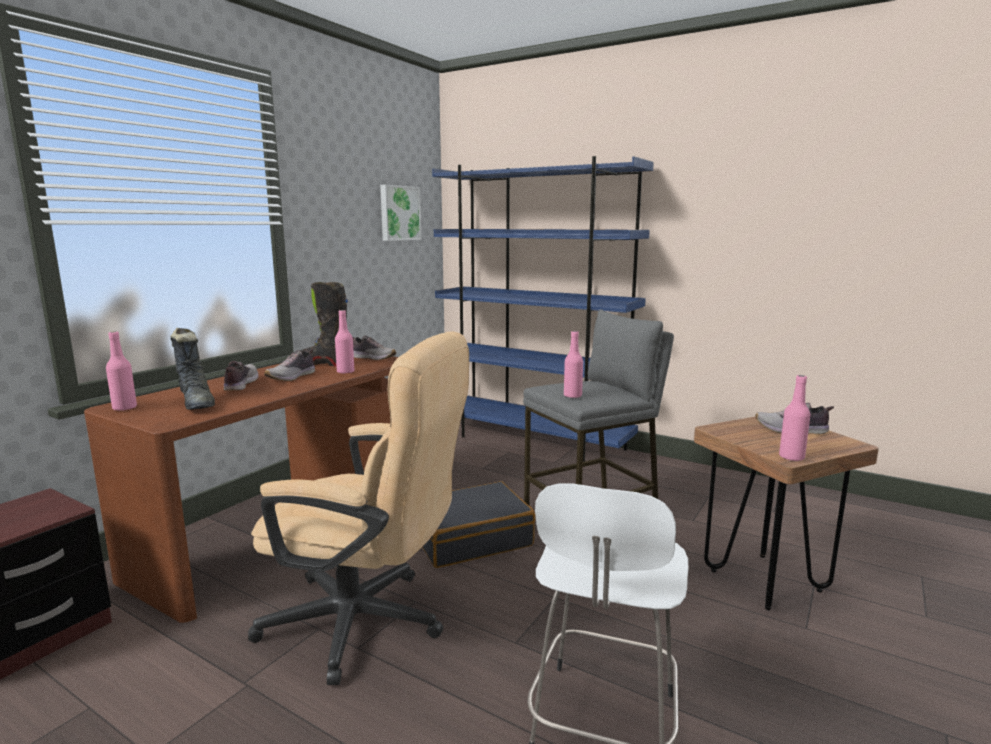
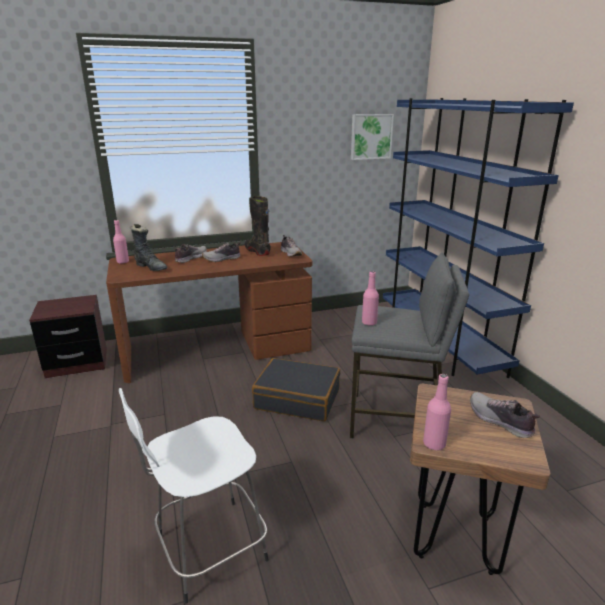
camera: 40 degrees right, 10 degrees up
(198, 403) = (151, 267): black boot -> black boot turned 60 degrees counterclockwise
(345, 372) = (254, 262): pink bottle -> none
(369, 624) = (185, 423): beige office chair -> none

